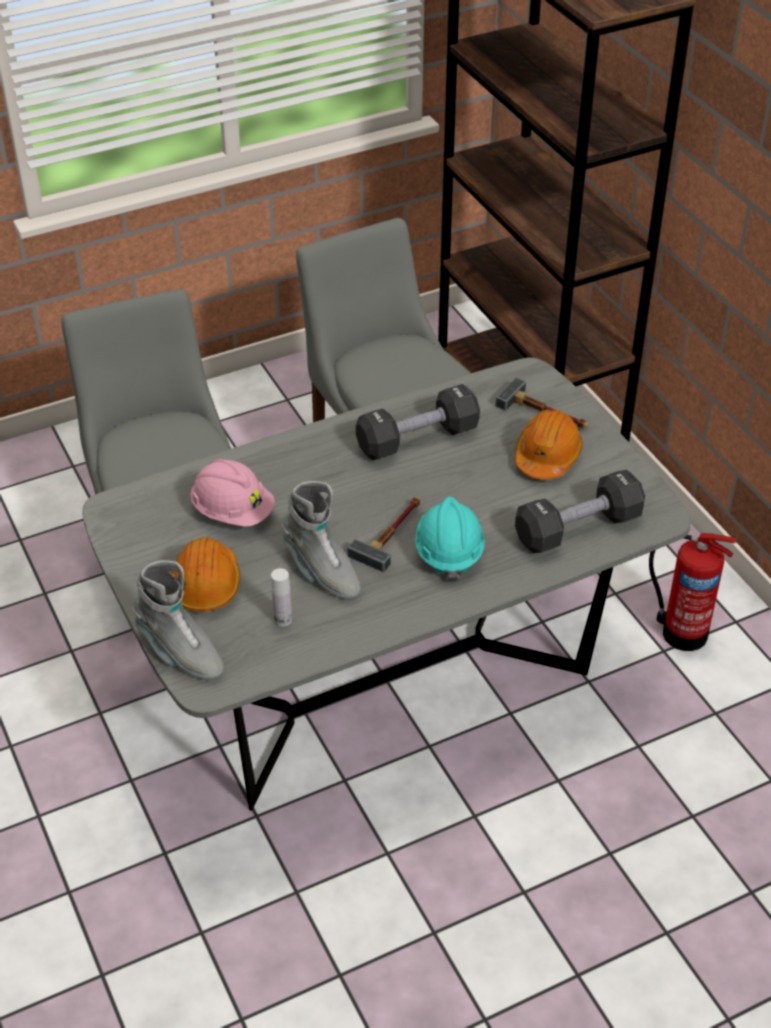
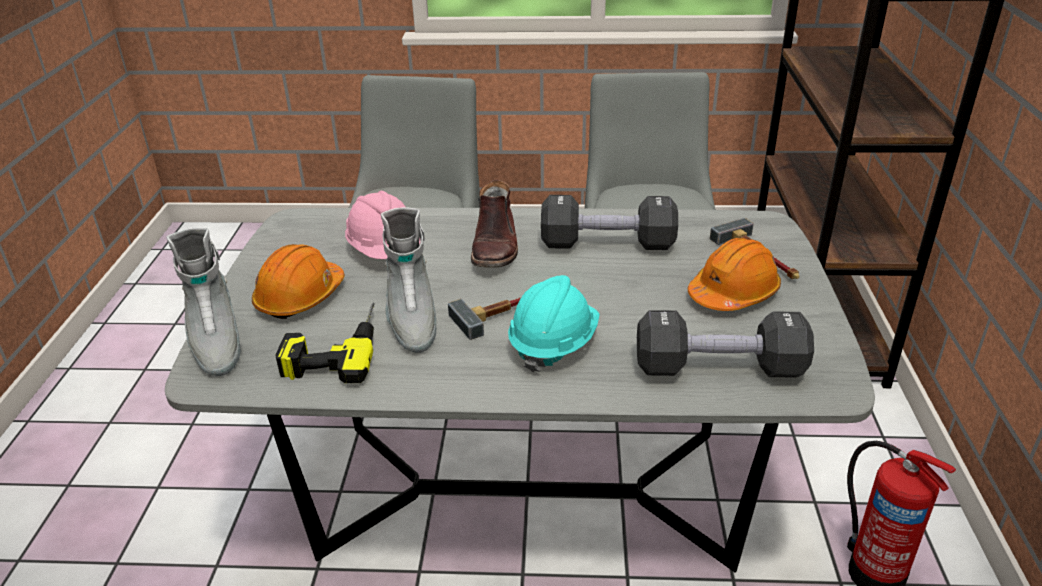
camera: 30 degrees right, 10 degrees down
(283, 620) = (333, 348): white bottle -> power drill
(326, 474) = (496, 246): none -> brown boot

